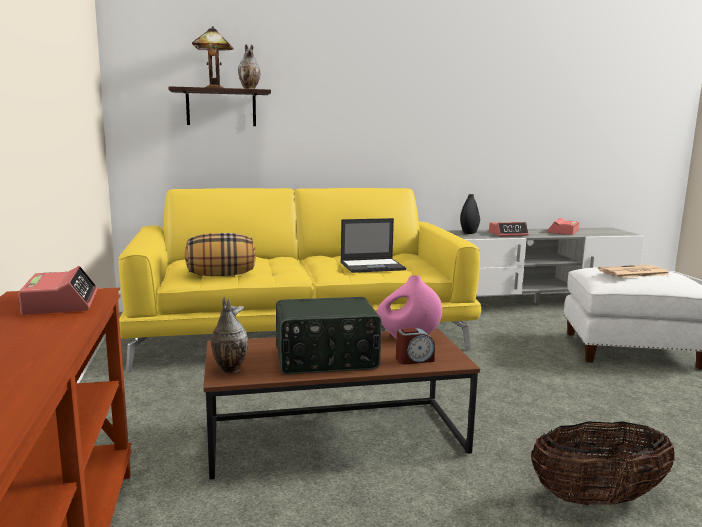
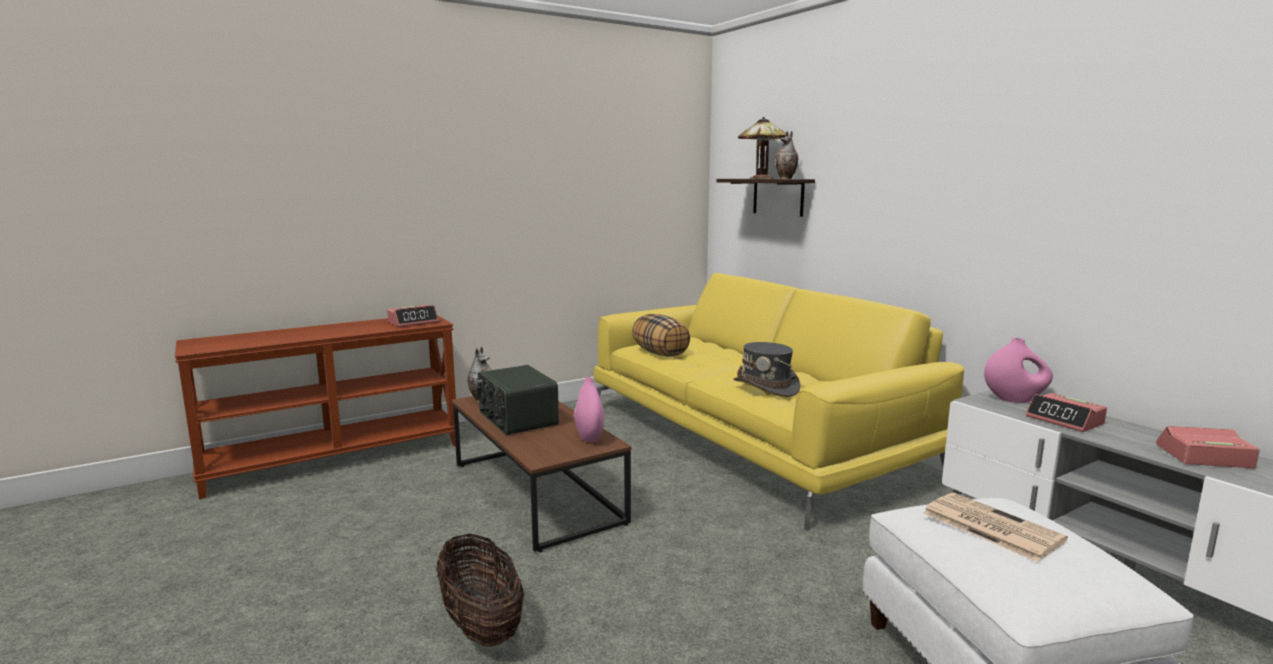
camera: 70 degrees right, 0 degrees up
(373, 266) = (766, 387): laptop -> grey hat
(414, 360) = (534, 445): alarm clock -> none
(469, 232) = (1014, 399): black vase -> pink vase

